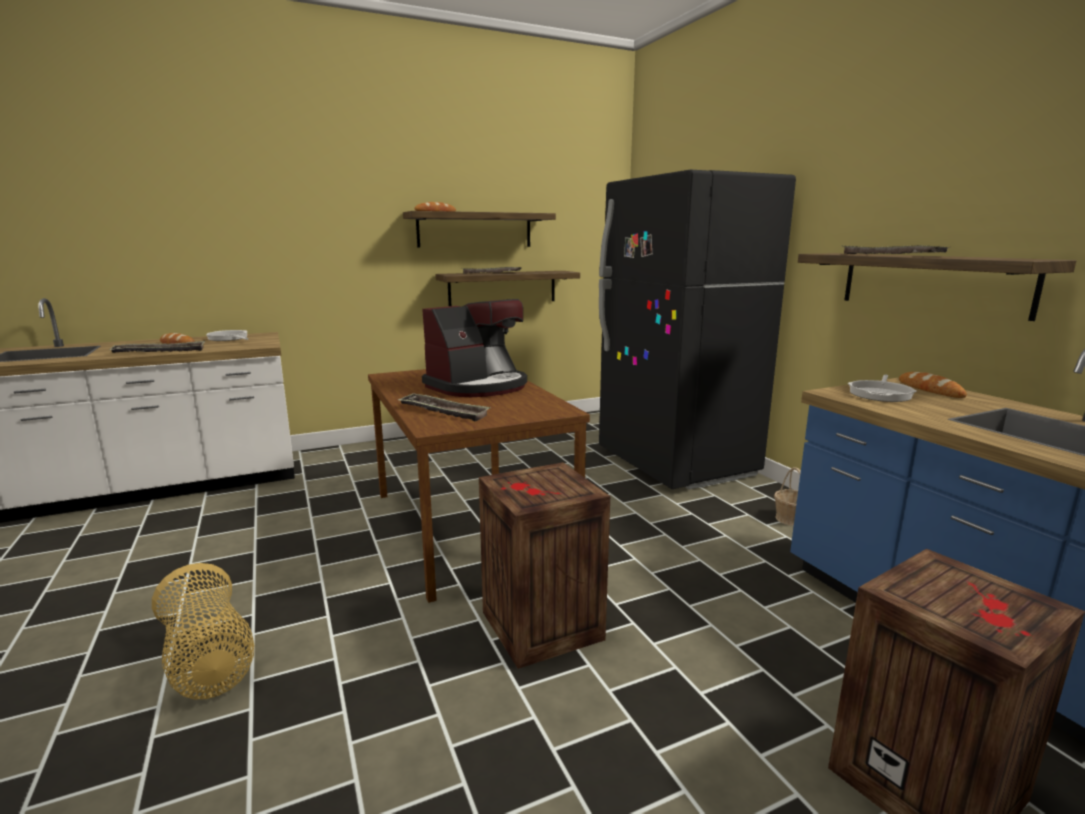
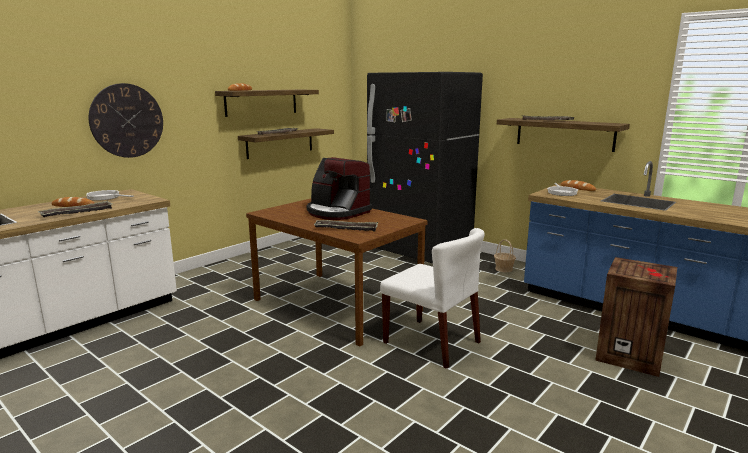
camera: 25 degrees left, 0 degrees up
(208, 661) = (265, 403): basket -> none
(276, 246) = (127, 121): none -> wall clock
(478, 386) = (337, 212): coffee machine -> coffee machine turned 105 degrees clockwise
(541, 627) = (432, 342): crate -> white chair

